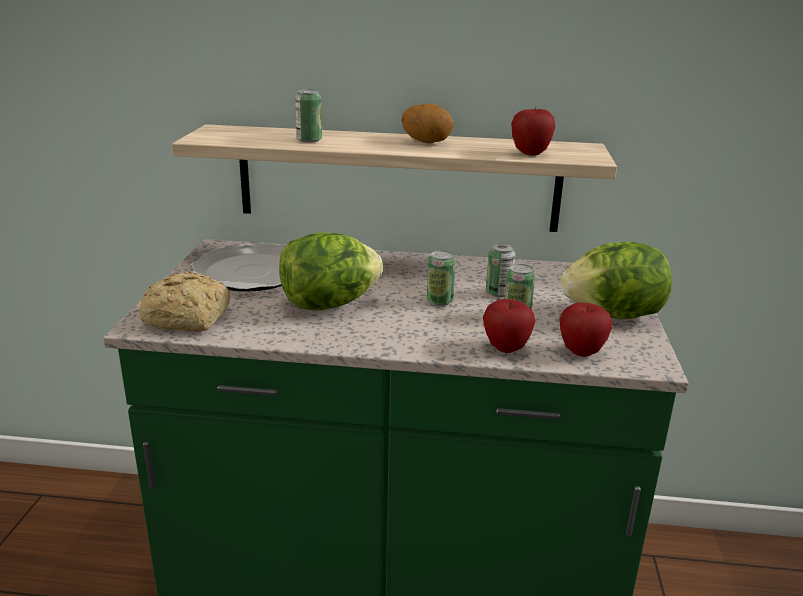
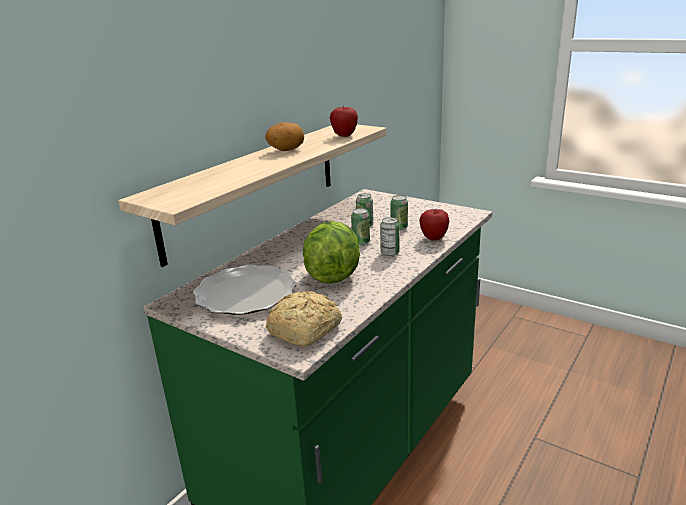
camera: 60 degrees left, 0 degrees up
(309, 140) = (236, 174): can -> can (390, 253)
(581, 352) = (450, 223): apple -> none
(613, 315) = (417, 207): lettuce -> none

